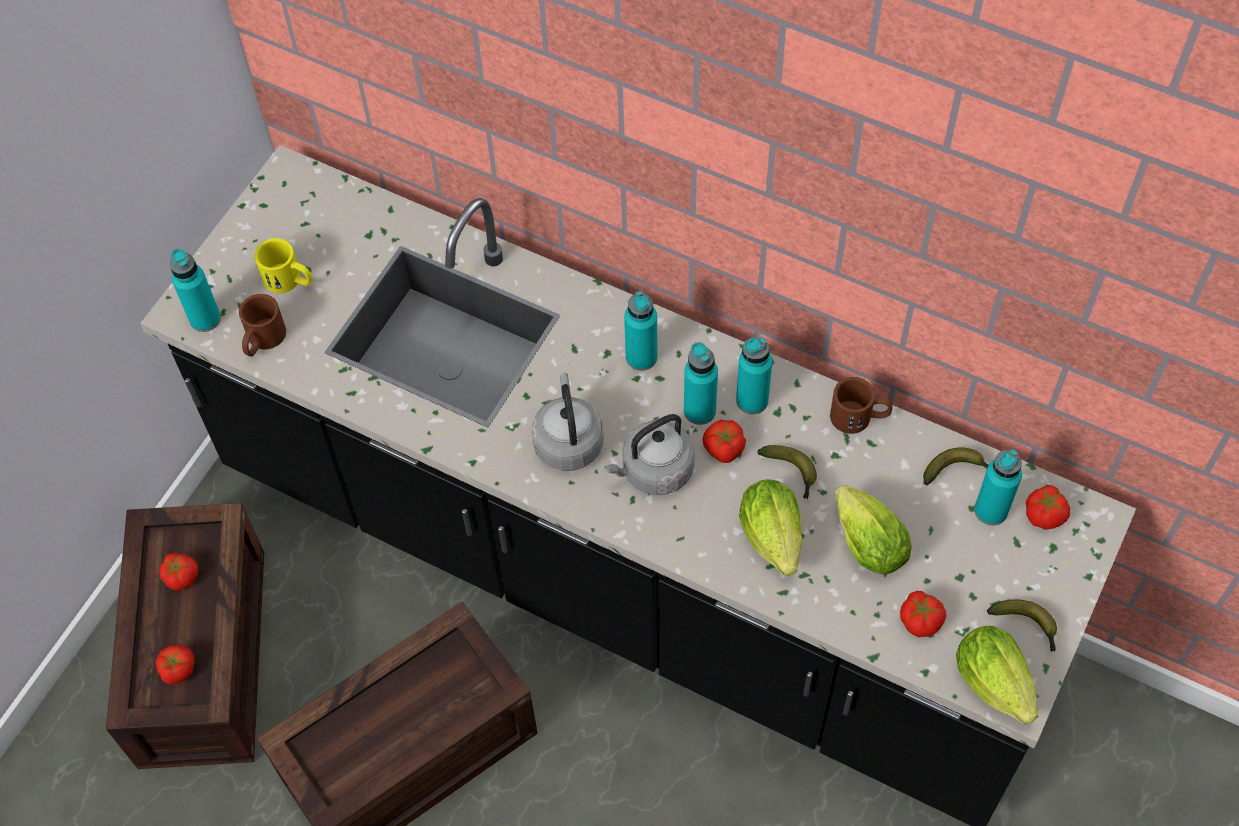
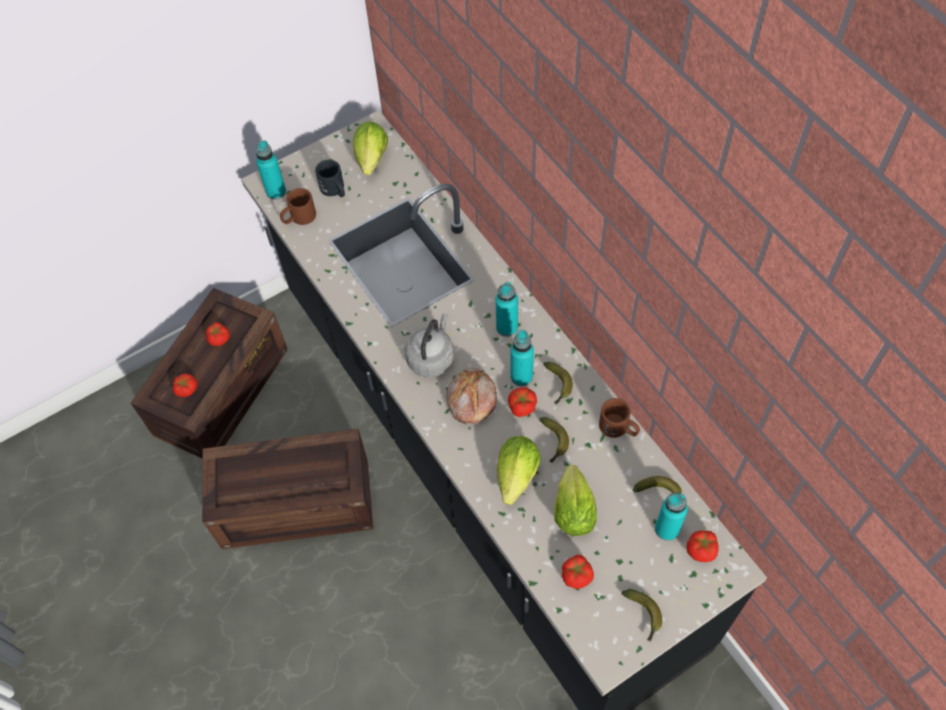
camera: 30 degrees right, 0 degrees up
(289, 280) = (335, 190): yellow mug -> black mug
(654, 471) = (470, 400): grey kettle -> bread
(752, 400) = (557, 385): turquoise bottle -> banana
(997, 688) = (598, 645): lettuce -> lettuce (371, 161)

